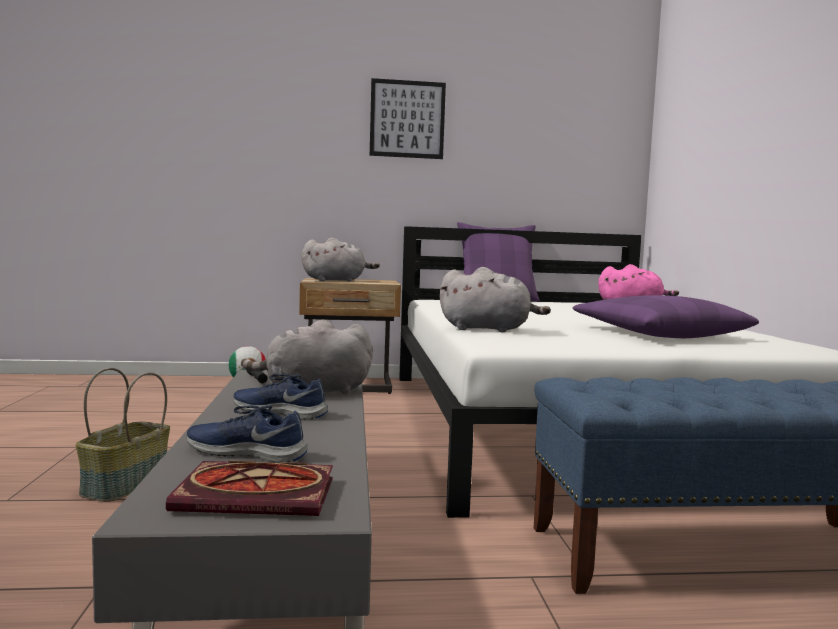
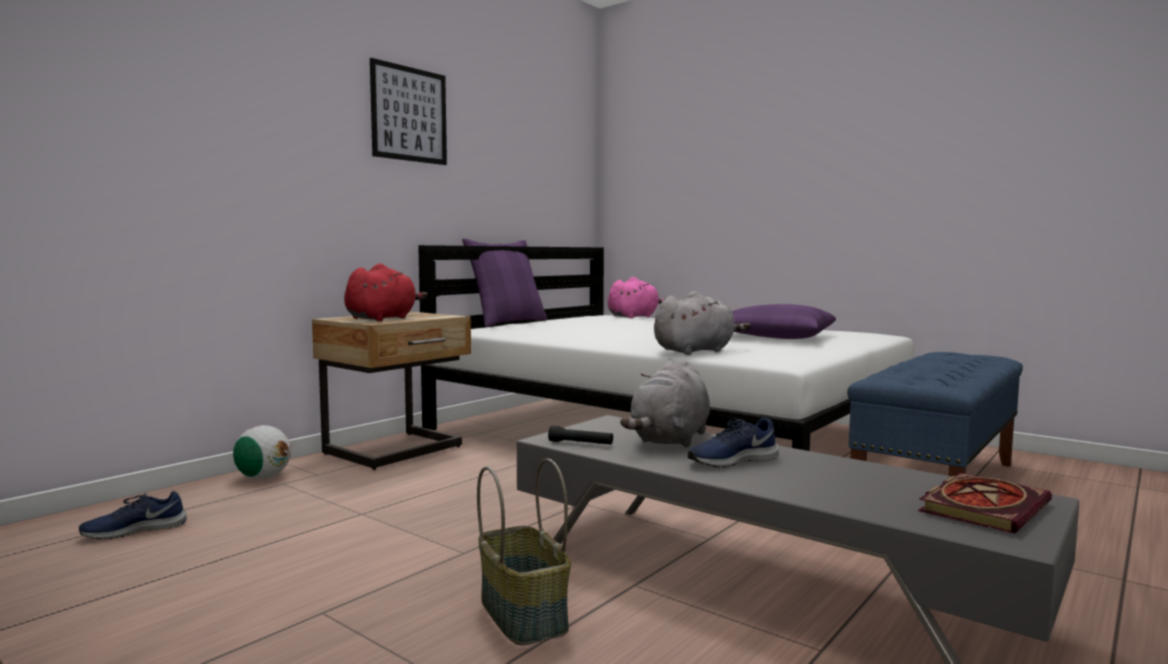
camera: 45 degrees left, 0 degrees up
(247, 452) = (859, 490): blue shoe -> blue shoe (134, 530)
(336, 280) = (383, 319): grey plush toy -> red plush toy

